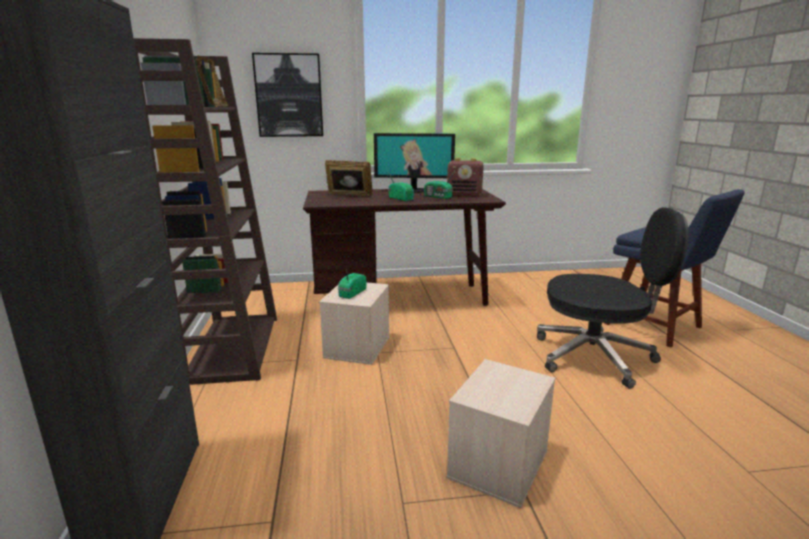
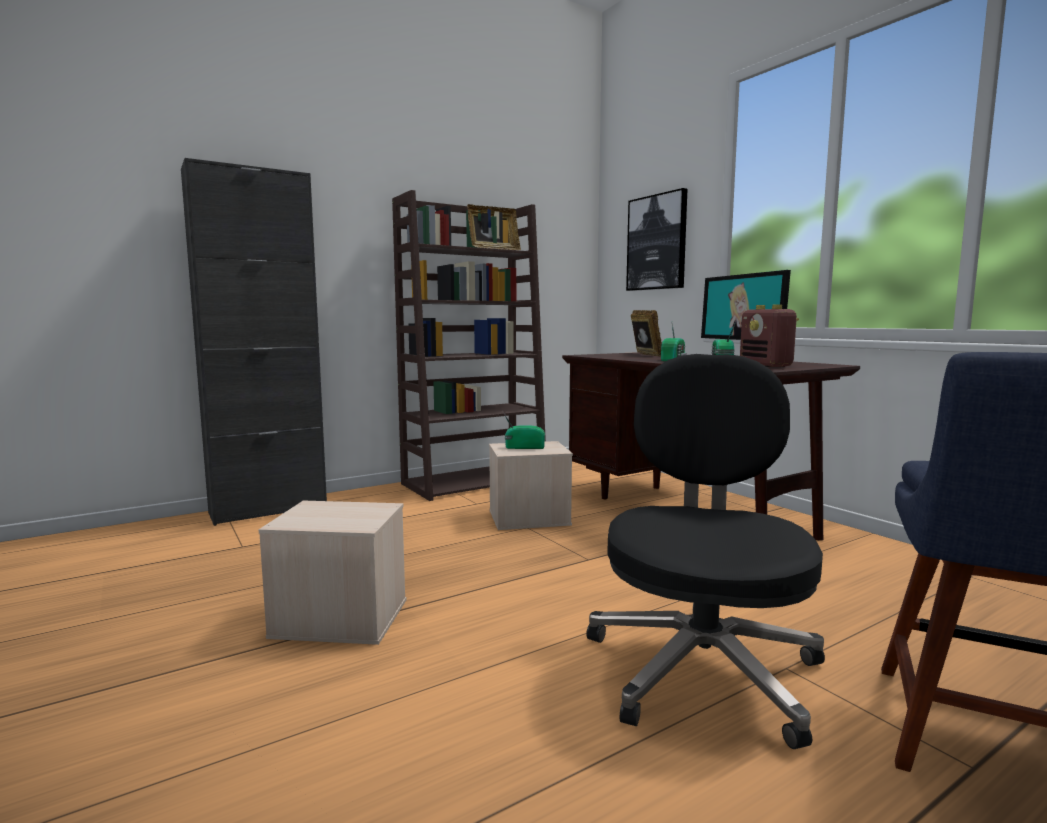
camera: 65 degrees right, 10 degrees down
(596, 356) = (702, 667): black office chair -> black office chair turned 150 degrees counterclockwise

